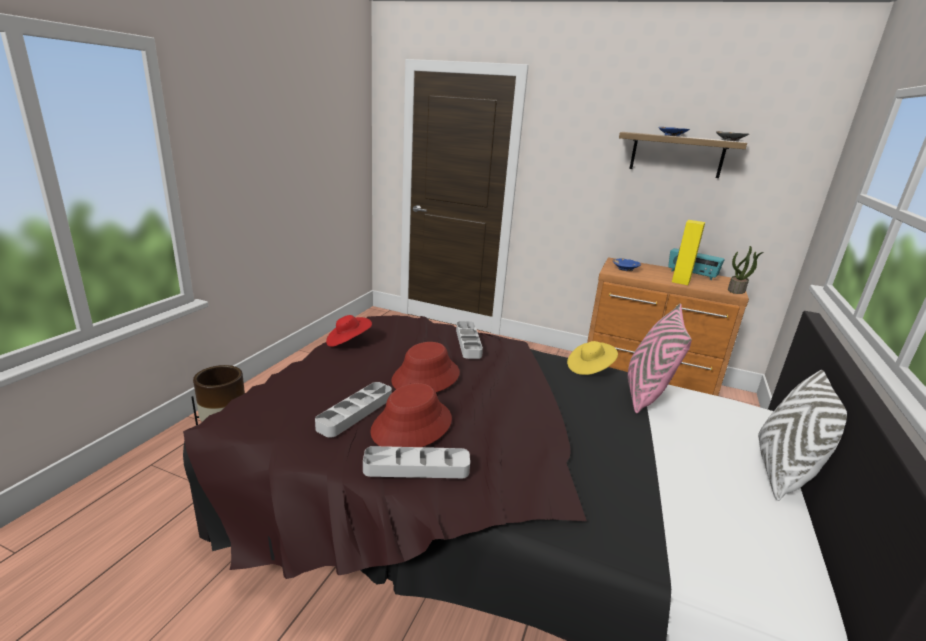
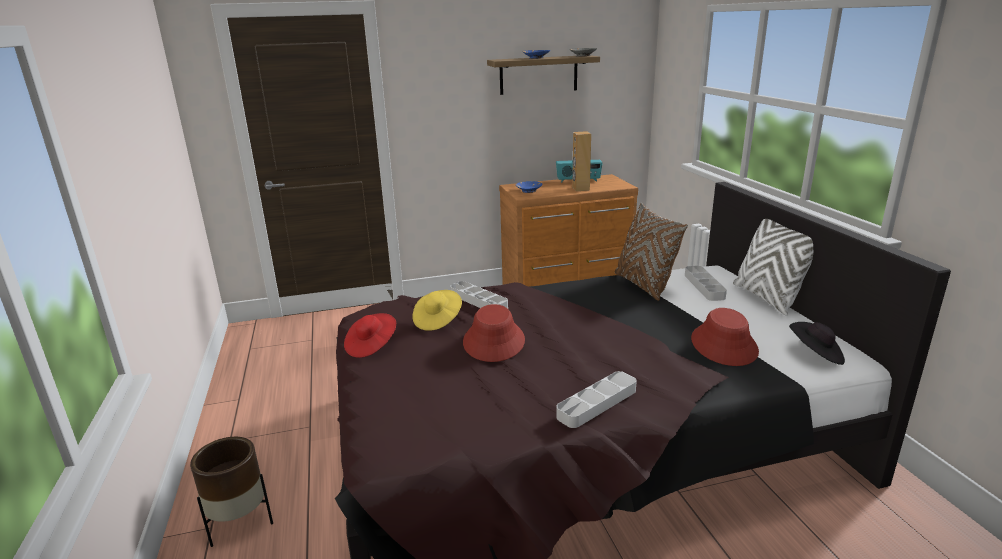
camera: 35 degrees left, 0 degrees up
(355, 412) = (488, 394): grey tray -> grey tray (704, 286)
(412, 425) = (546, 379): red hat -> red hat (724, 345)
(590, 368) = (586, 283): yellow hat -> yellow hat (437, 320)
(646, 394) = (644, 285): pink pillow -> brown pillow
(680, 281) = (580, 189): yellow speaker -> brown speaker
(736, 290) = (623, 184): potted plant -> none
(749, 563) = (815, 354): none -> black hat

